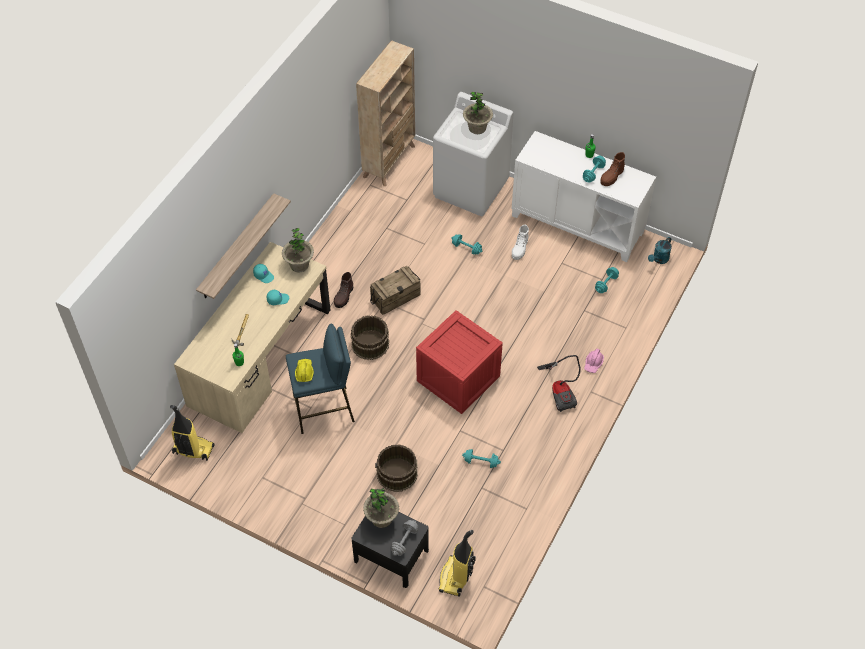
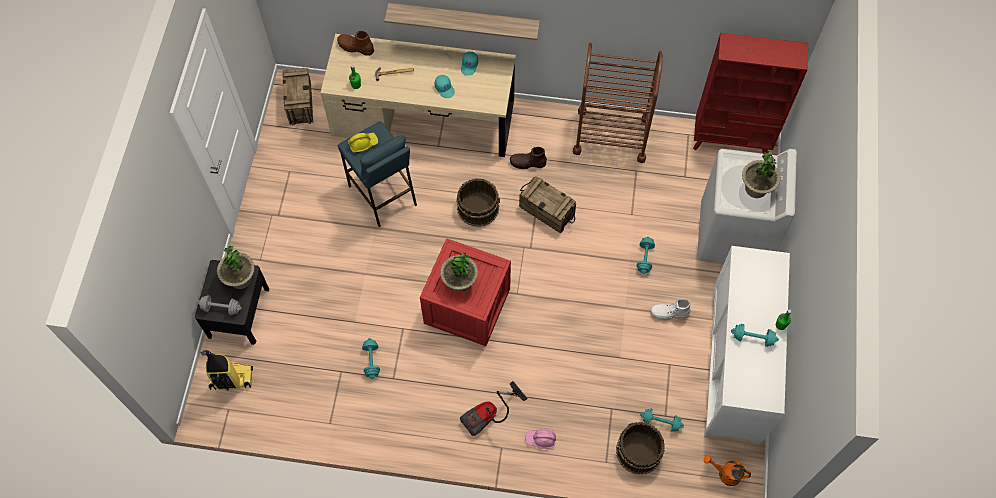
camera: 70 degrees right, 10 degrees up
(192, 450) = (300, 103): vacuum cleaner -> crate
(299, 265) = (496, 91): potted plant -> potted plant (459, 282)
(345, 233) = (611, 135): none -> brown cart
(389, 161) = (731, 141): beige bookcase -> red bookcase
(397, 474) = (331, 286): brown bucket -> brown bucket (638, 451)
(612, 177) = (757, 361): brown boot -> brown boot (355, 47)
(659, 259) = (725, 474): turquoise watering can -> orange watering can

